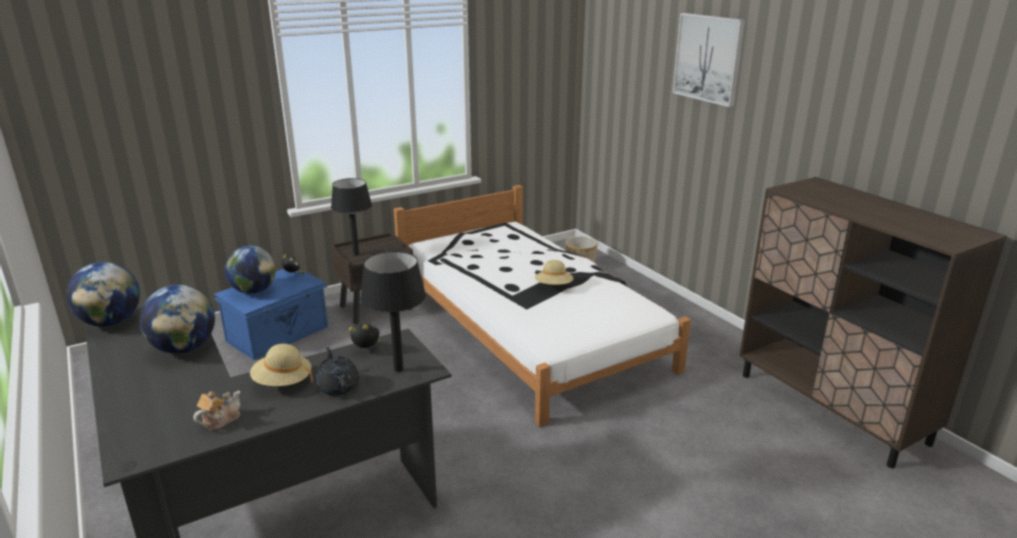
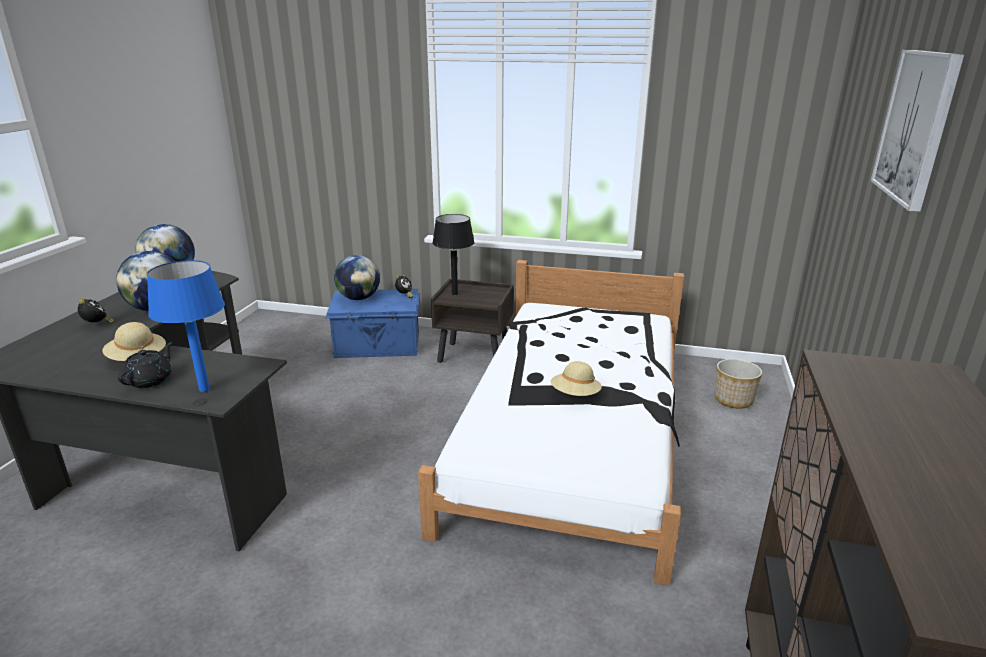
camera: 45 degrees right, 0 degrees up
(220, 420) = (60, 366): teapot -> none
(367, 350) = (226, 362): alarm clock -> alarm clock (97, 325)
(399, 369) = (204, 389): black table lamp -> blue table lamp

